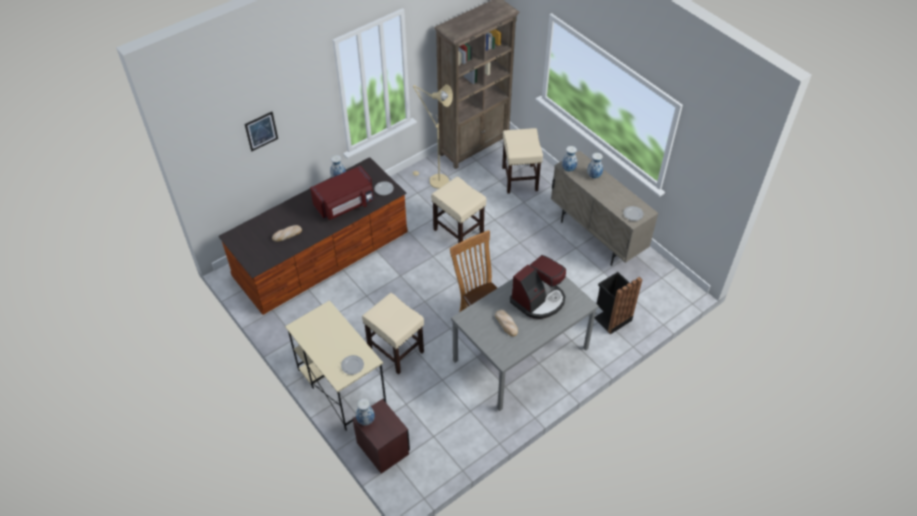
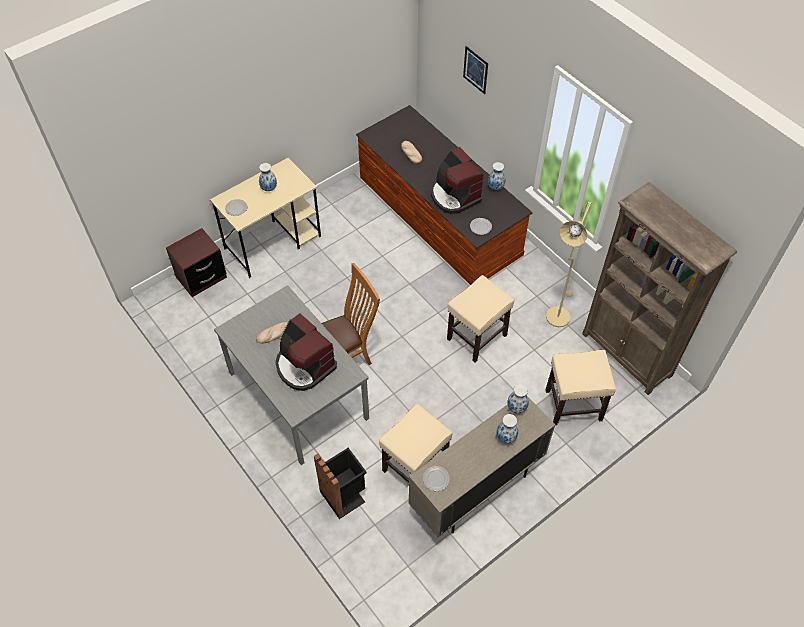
camera: 90 degrees right, 5 degrees up
(345, 205) = (454, 195): red microwave -> coffee machine
(365, 420) = (197, 237): vase -> vase (269, 188)
(396, 351) = (311, 283): beige stool -> beige stool (414, 467)

